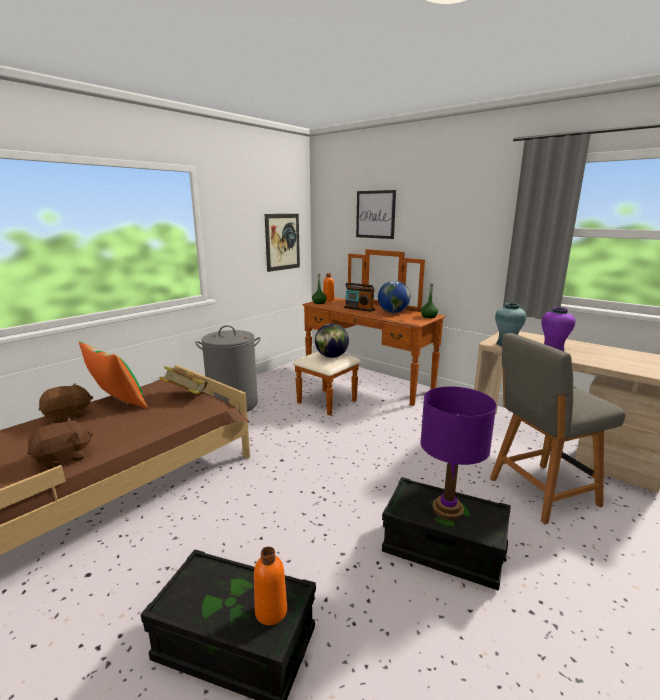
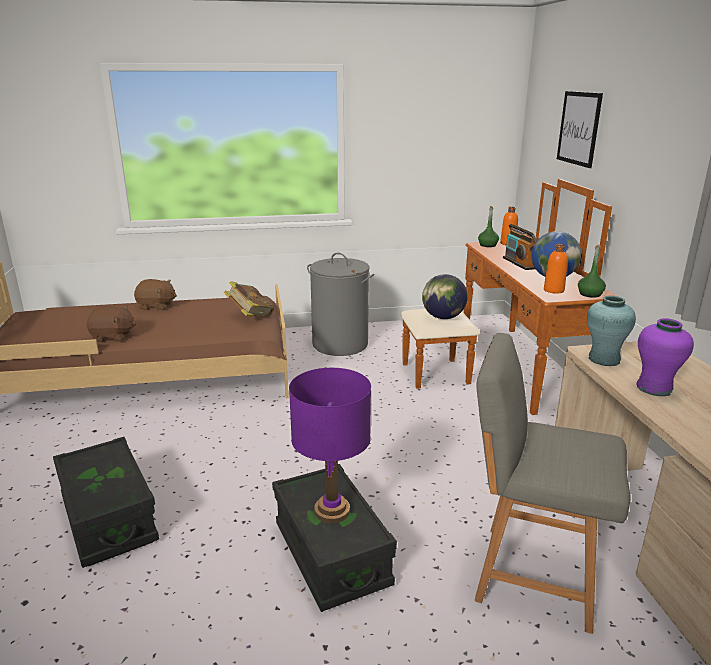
camera: 40 degrees right, 5 degrees up
(118, 403) = (197, 307): pillow -> none
(271, 611) = (109, 497): orange bottle -> orange bottle (553, 290)
(282, 242) = (466, 157): picture -> none

